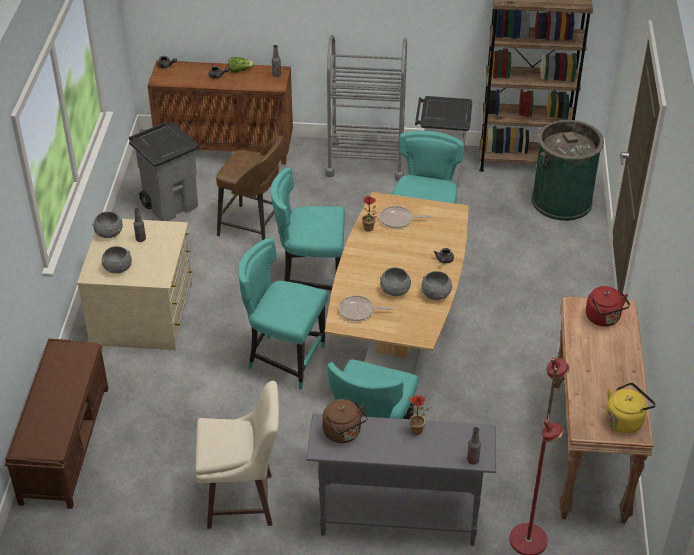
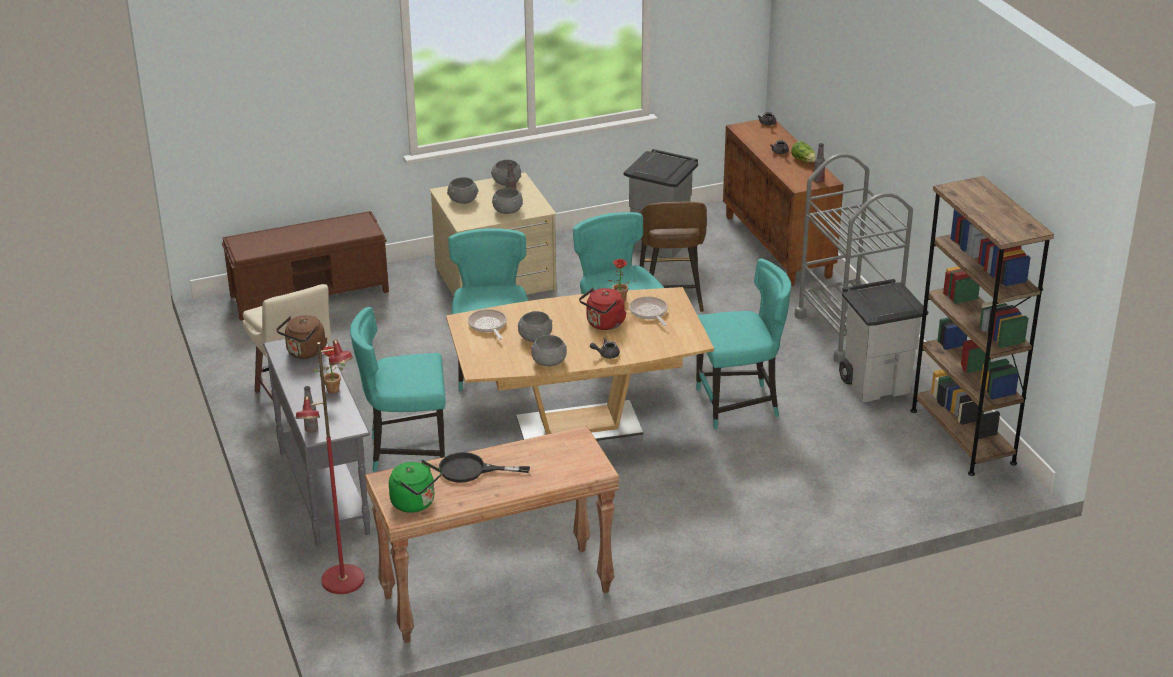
camera: 65 degrees right, 10 degrees down
(160, 247) = (508, 211): none -> grey bowl
(561, 201) = (914, 482): green trash can -> none
(594, 376) = (471, 470): none -> black frying pan
(604, 318) = (569, 459): red kettle -> red kettle (604, 324)
(625, 420) = (416, 503): yellow kettle -> green kettle

